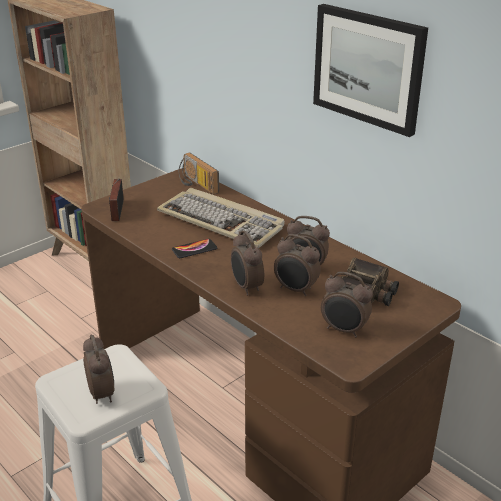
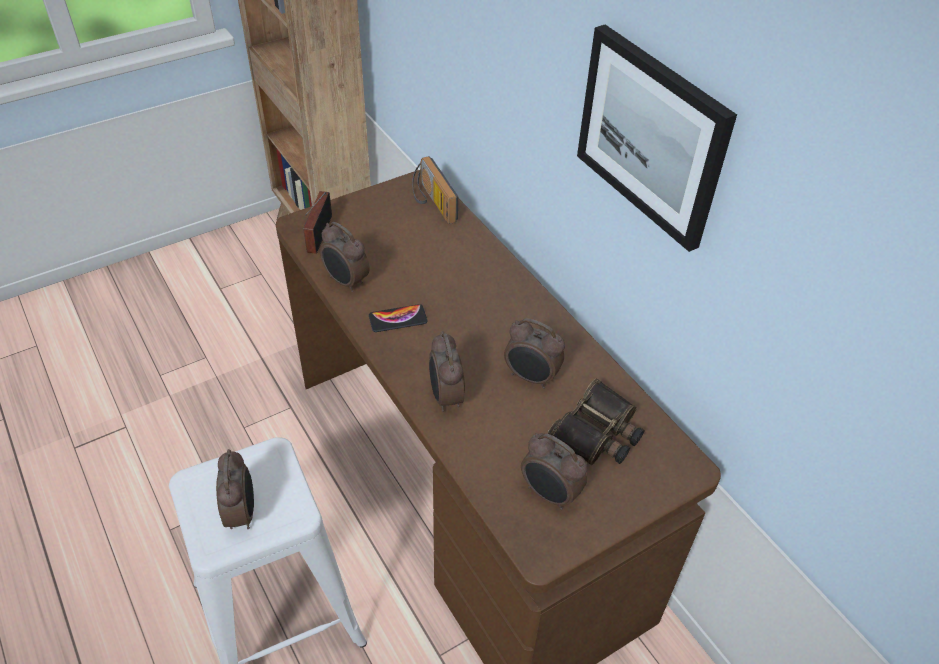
camera: 10 degrees right, 15 degrees up
(222, 221) = (447, 274): keyboard -> none
(295, 290) = (507, 412): alarm clock -> alarm clock (346, 282)

